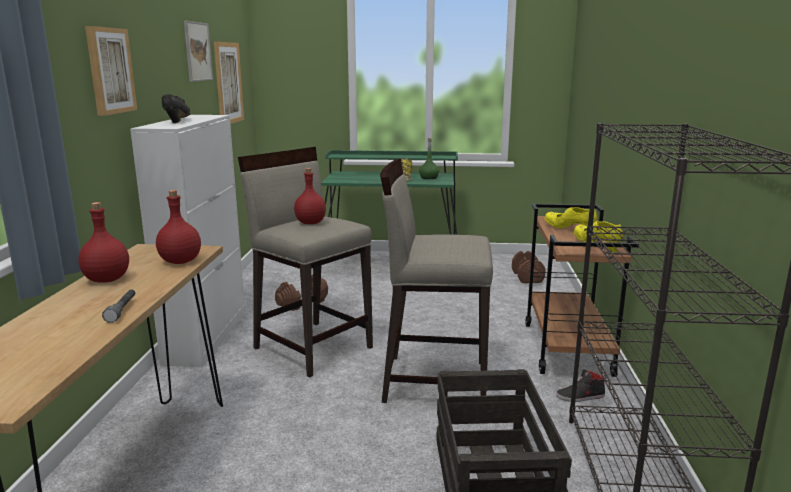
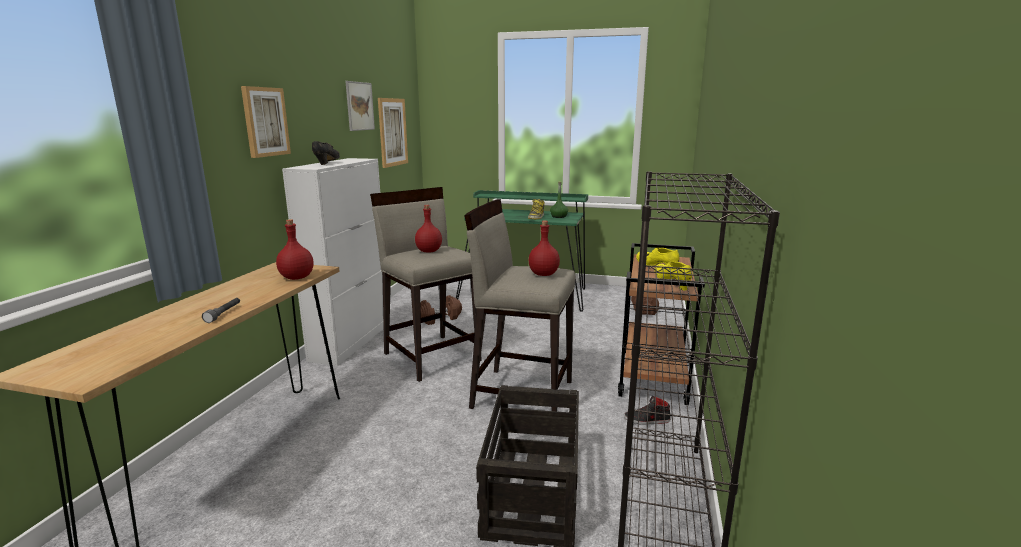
camera: 10 degrees right, 0 degrees up
(106, 280) = (231, 289): red bottle -> red bottle (543, 274)

